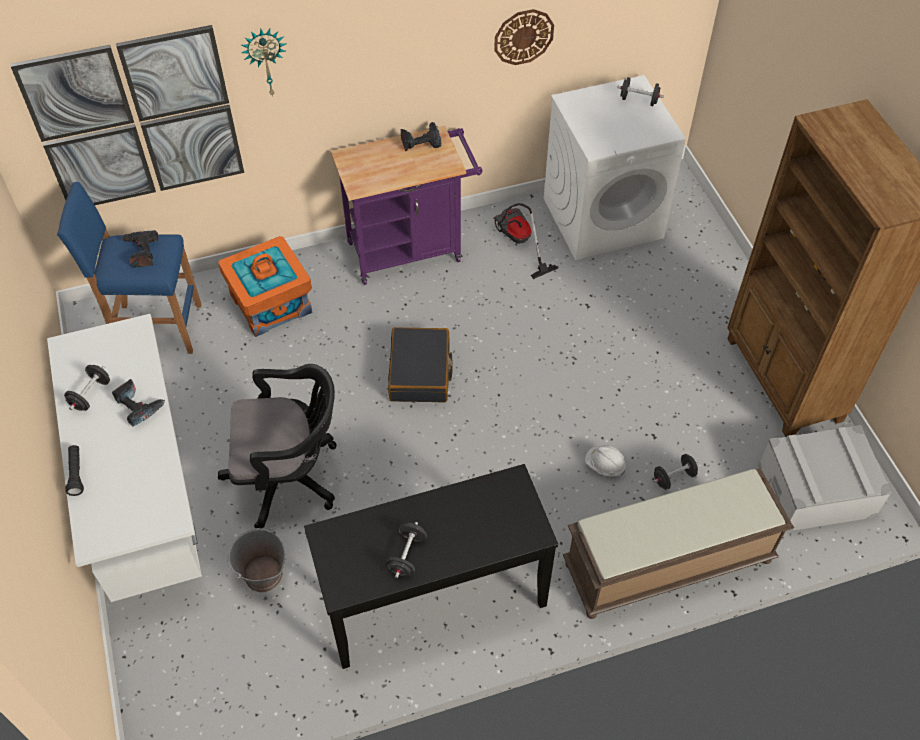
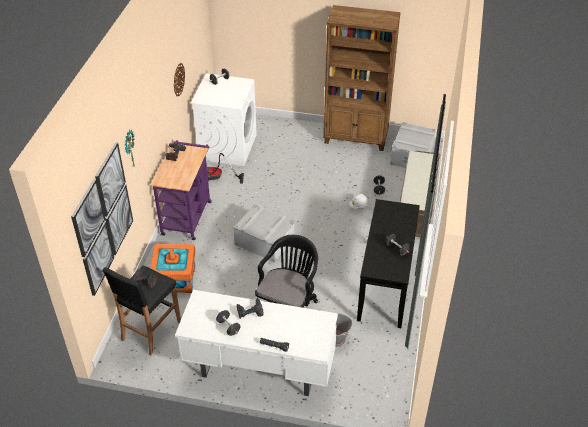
camera: 60 degrees left, 10 degrees down
(156, 328) = (150, 331): blue stool -> black stool
(420, 372) = (264, 241): black suitcase -> grey storage box

